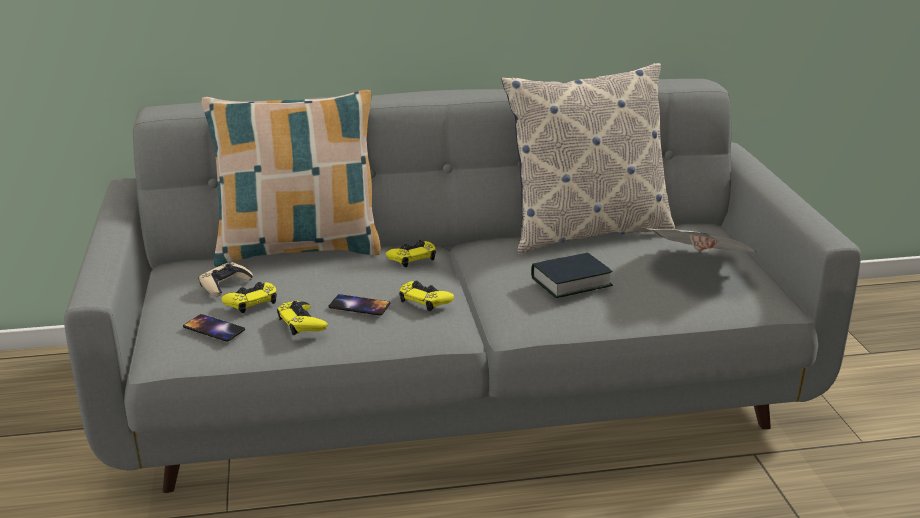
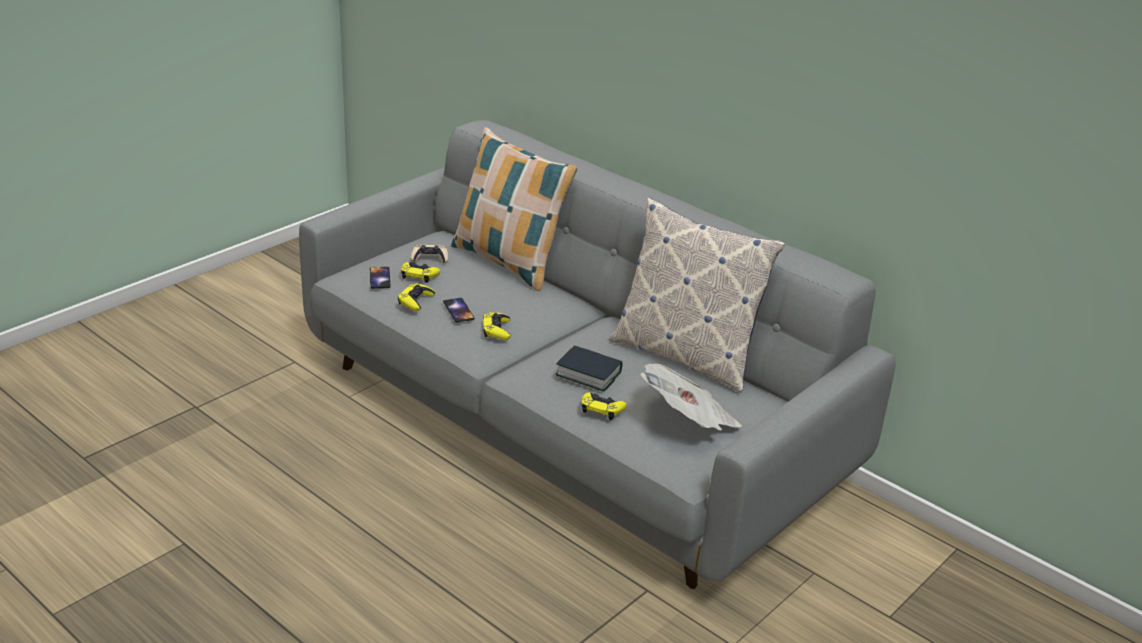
camera: 50 degrees right, 5 degrees up
(412, 258) = (548, 304): yellow game controller -> yellow game controller (602, 409)

